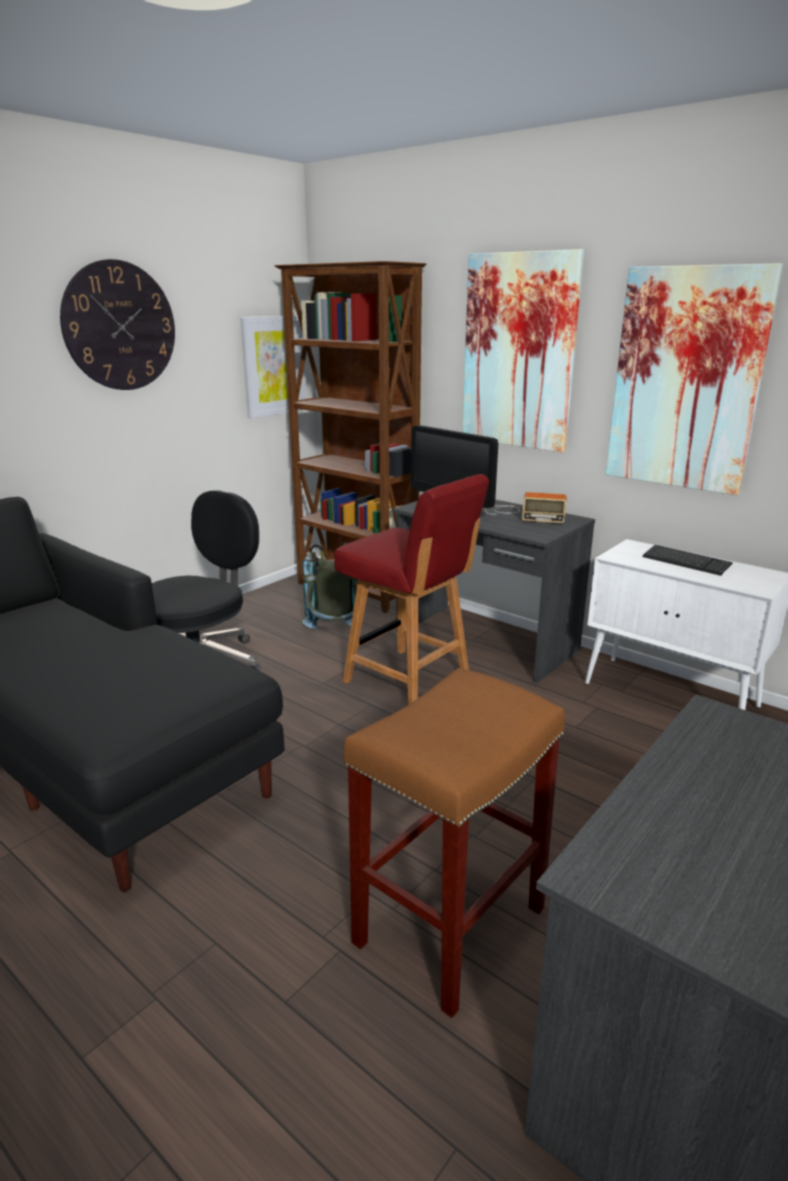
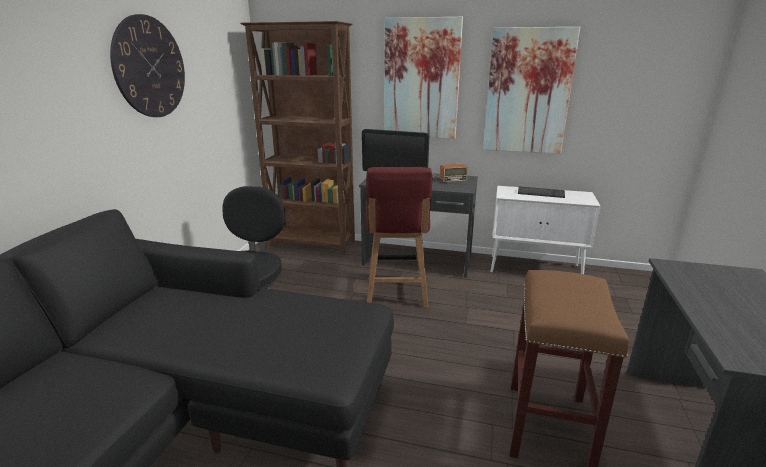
camera: 25 degrees left, 0 degrees up
(273, 366) = (239, 95): picture -> none
(335, 635) = (325, 274): grey backpack -> none
(409, 680) = (396, 292): red chair -> red chair turned 75 degrees clockwise

